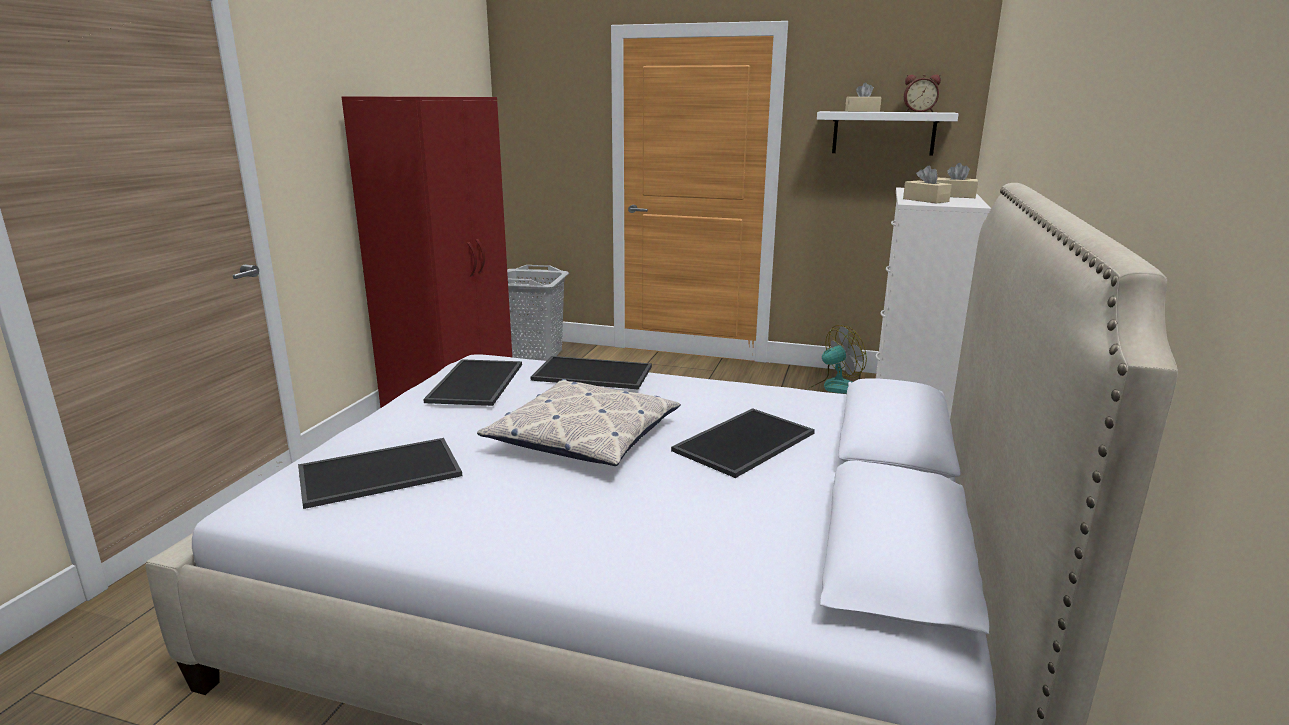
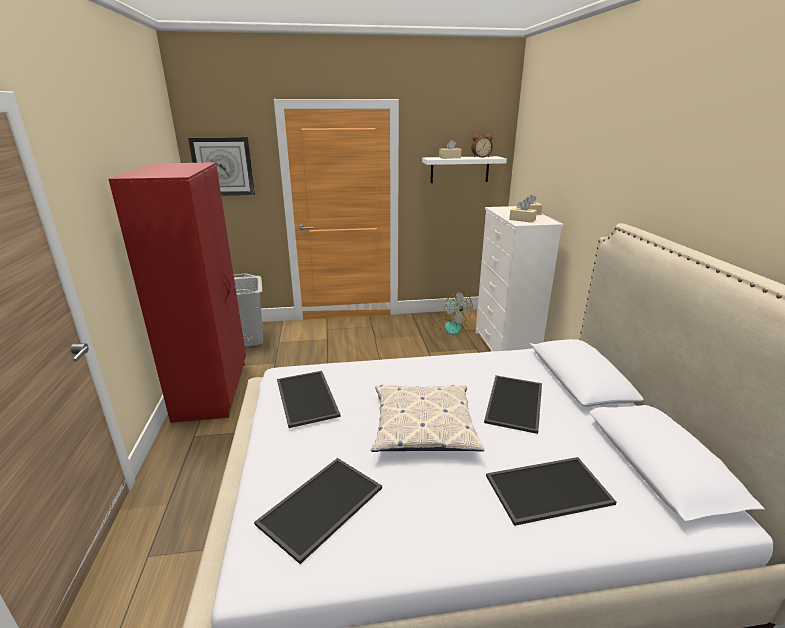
camera: 25 degrees left, 5 degrees up
(540, 117) = (223, 166): none -> wall clock
(591, 374) = (375, 370): tray -> tray (548, 491)
(834, 390) = (449, 326): fan -> fan turned 105 degrees clockwise

